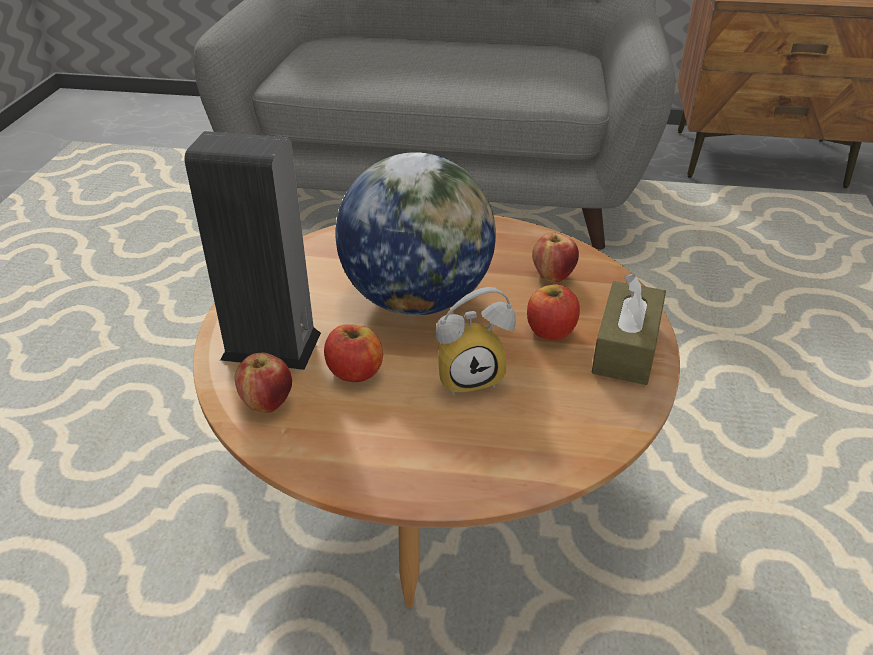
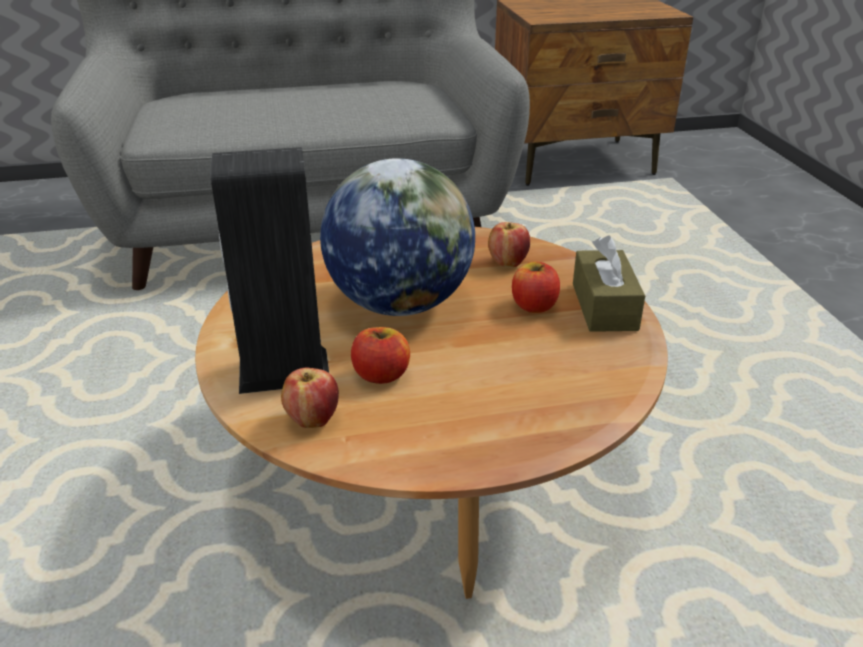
camera: 20 degrees left, 5 degrees down
(470, 375) = (488, 355): alarm clock -> none

